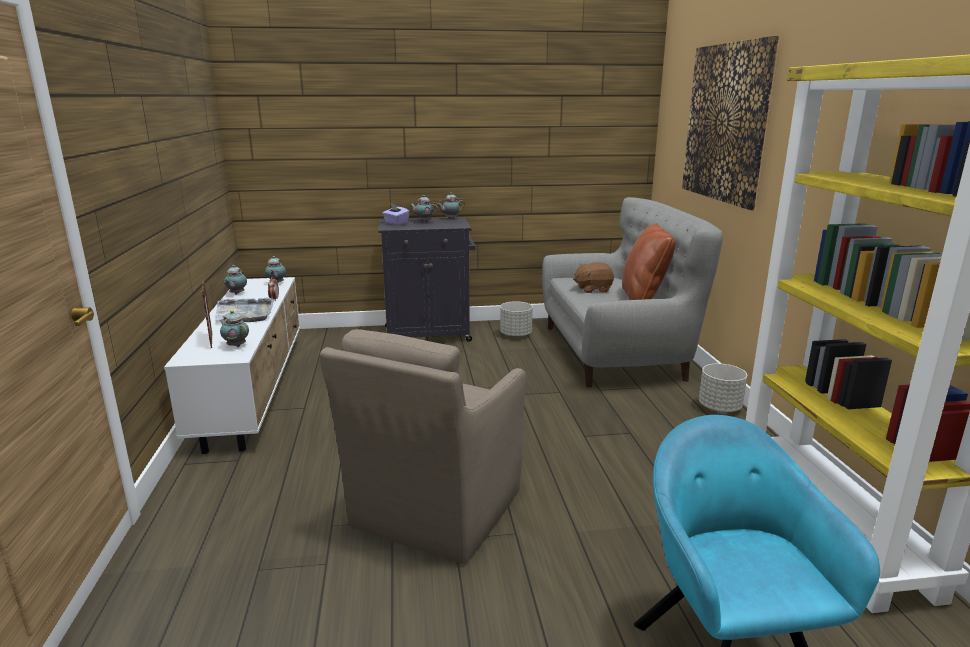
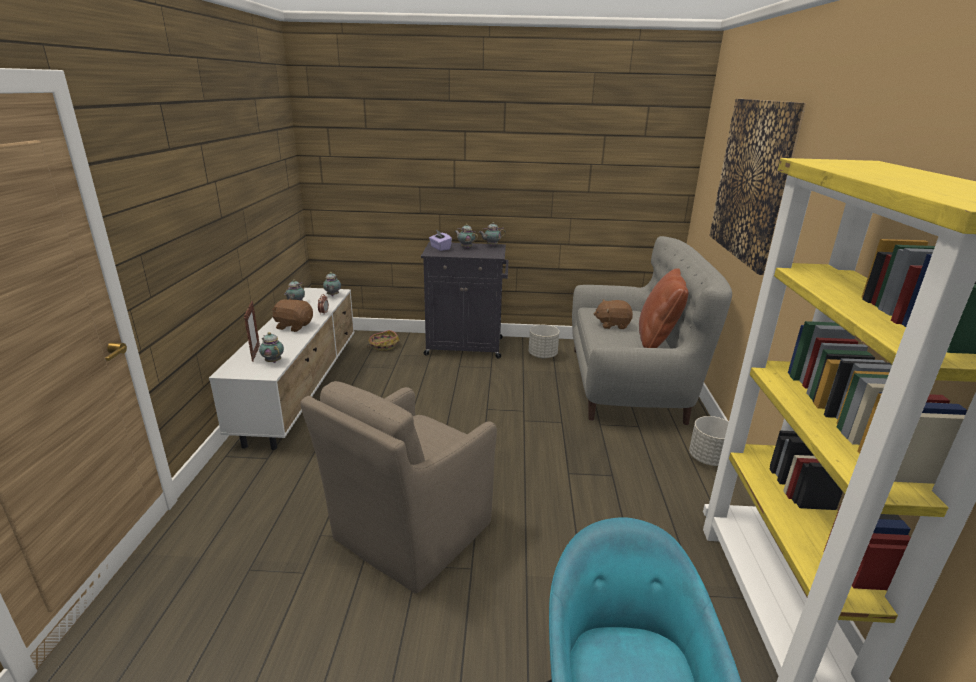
camera: 10 degrees right, 5 degrees up
(244, 313) = (294, 326): grey tray -> brown plush toy
(334, 341) = (383, 345): none -> basket

